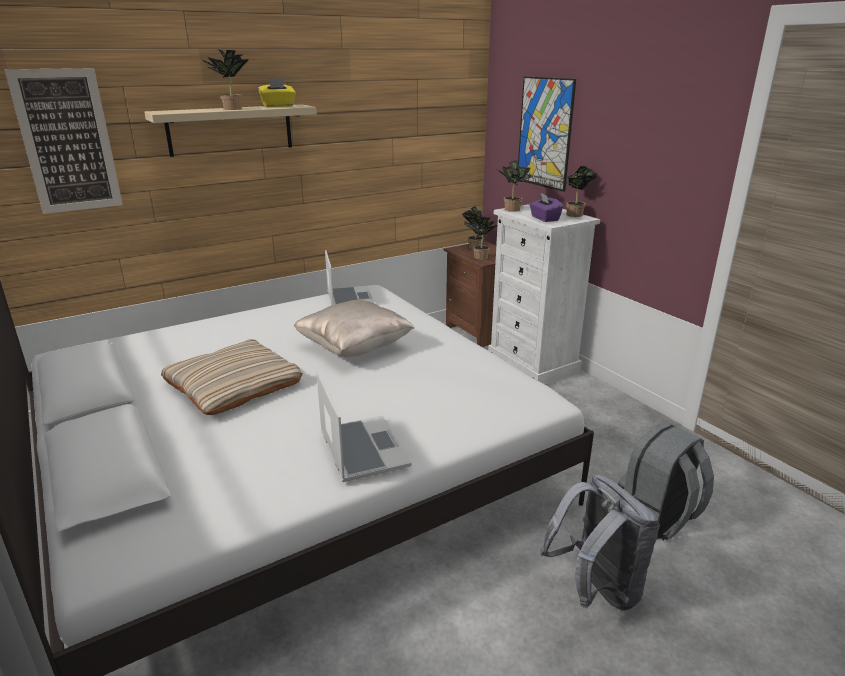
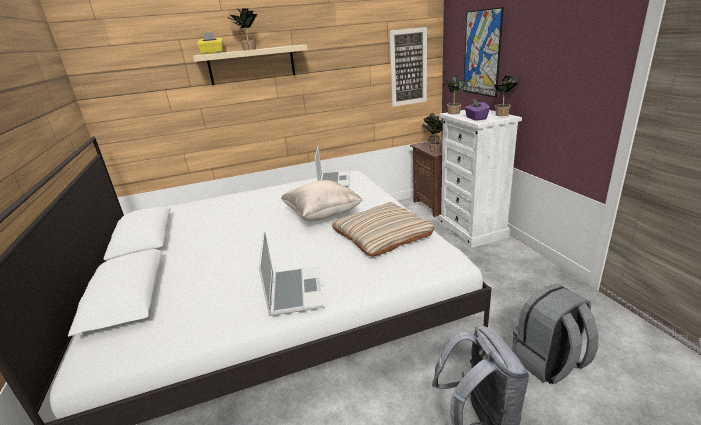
camera: 15 degrees right, 0 degrees up
(67, 142) = (146, 78): picture -> picture (408, 67)
(233, 384) = (231, 238): beige pillow -> beige pillow (381, 234)
(278, 106) = (282, 46): yellow tissue box -> yellow tissue box (212, 53)

